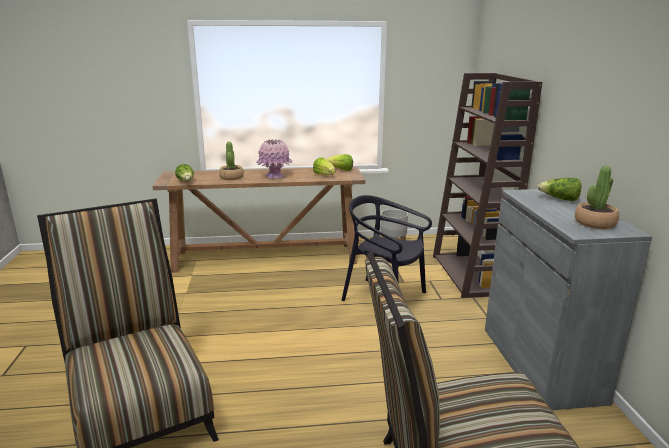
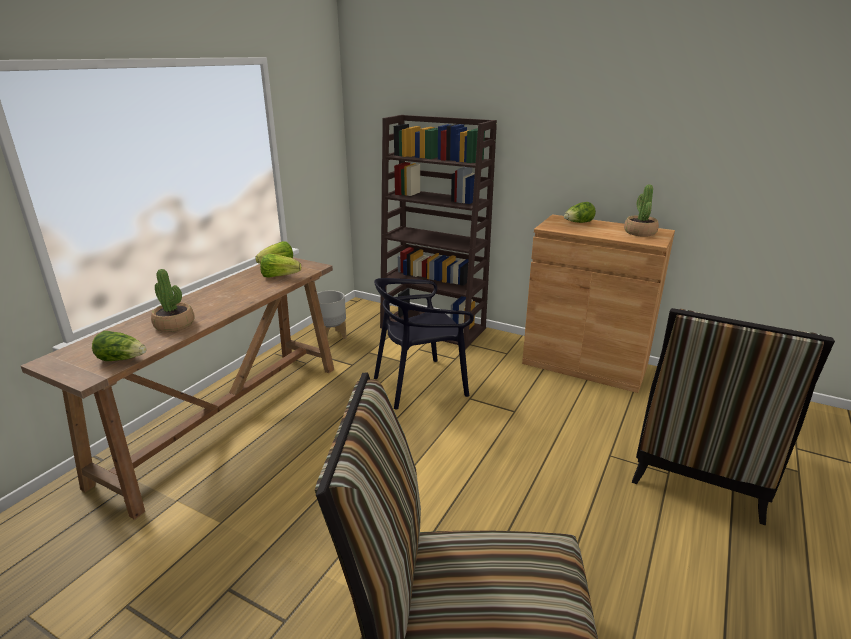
camera: 55 degrees left, 5 degrees up
(274, 176) = (226, 299): pink vase -> none
(541, 363) = (584, 364): grey cabinet -> brown cabinet

